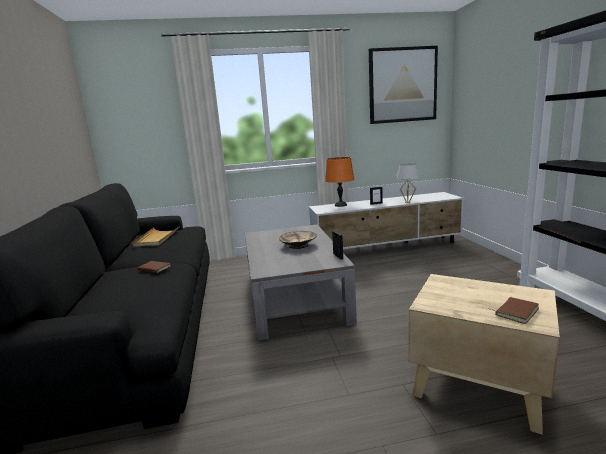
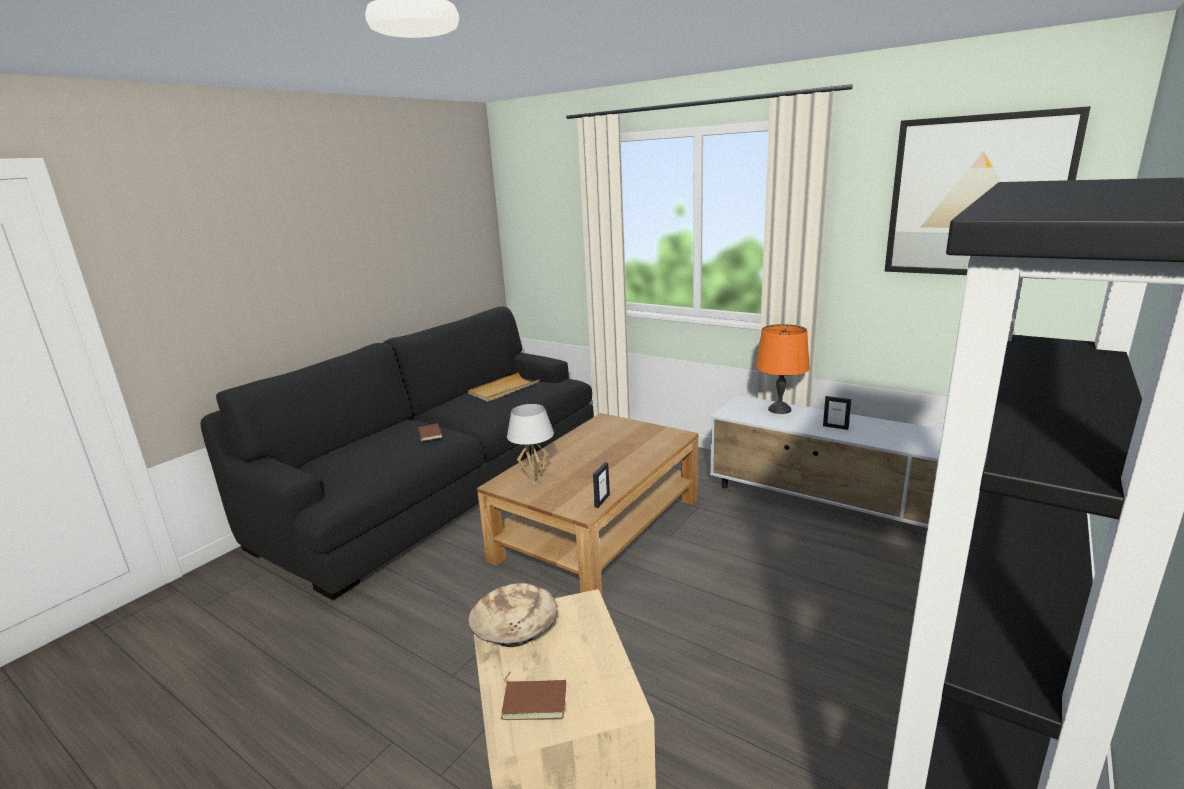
camera: 45 degrees right, 5 degrees up
(294, 297) = (599, 528): grey coffee table -> brown coffee table
(298, 245) = (604, 461): beige bowl -> beige bowl (515, 630)
(407, 202) = (890, 445): white table lamp -> white table lamp (534, 481)

